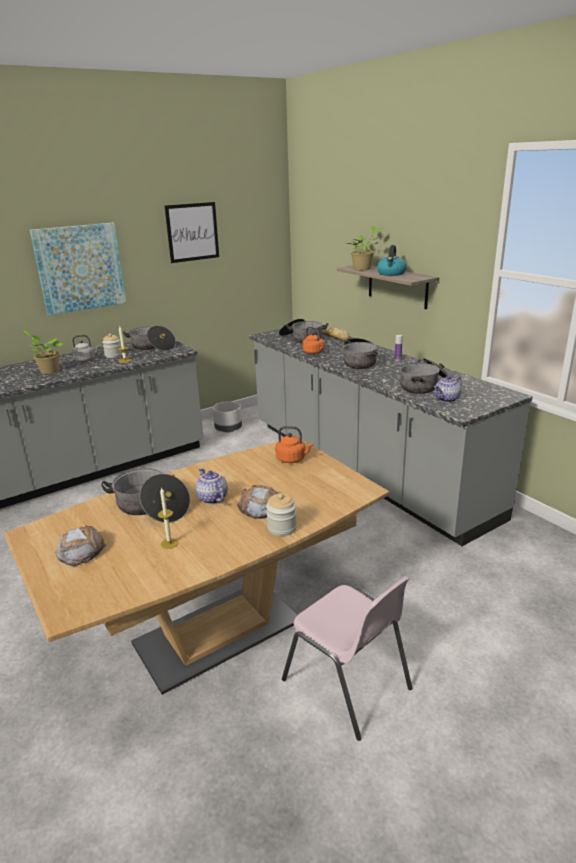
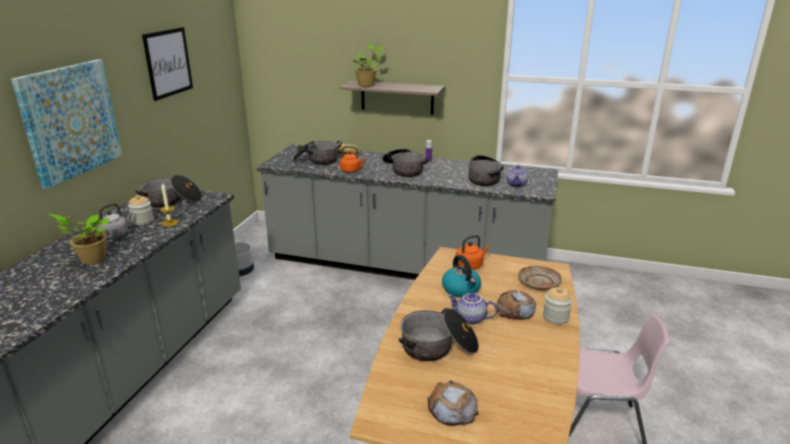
camera: 40 degrees left, 0 degrees up
(169, 543) = (506, 366): candle -> none
(324, 495) = (539, 283): none -> beige plate
(391, 274) = (402, 87): kettle -> kettle (461, 290)

